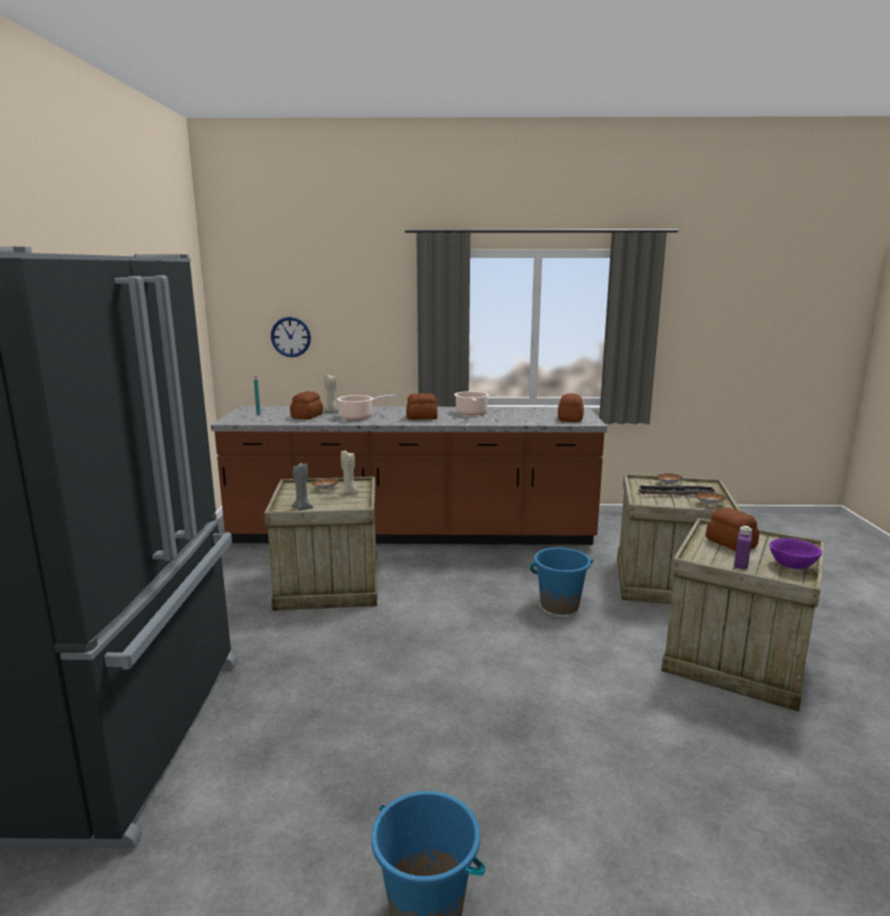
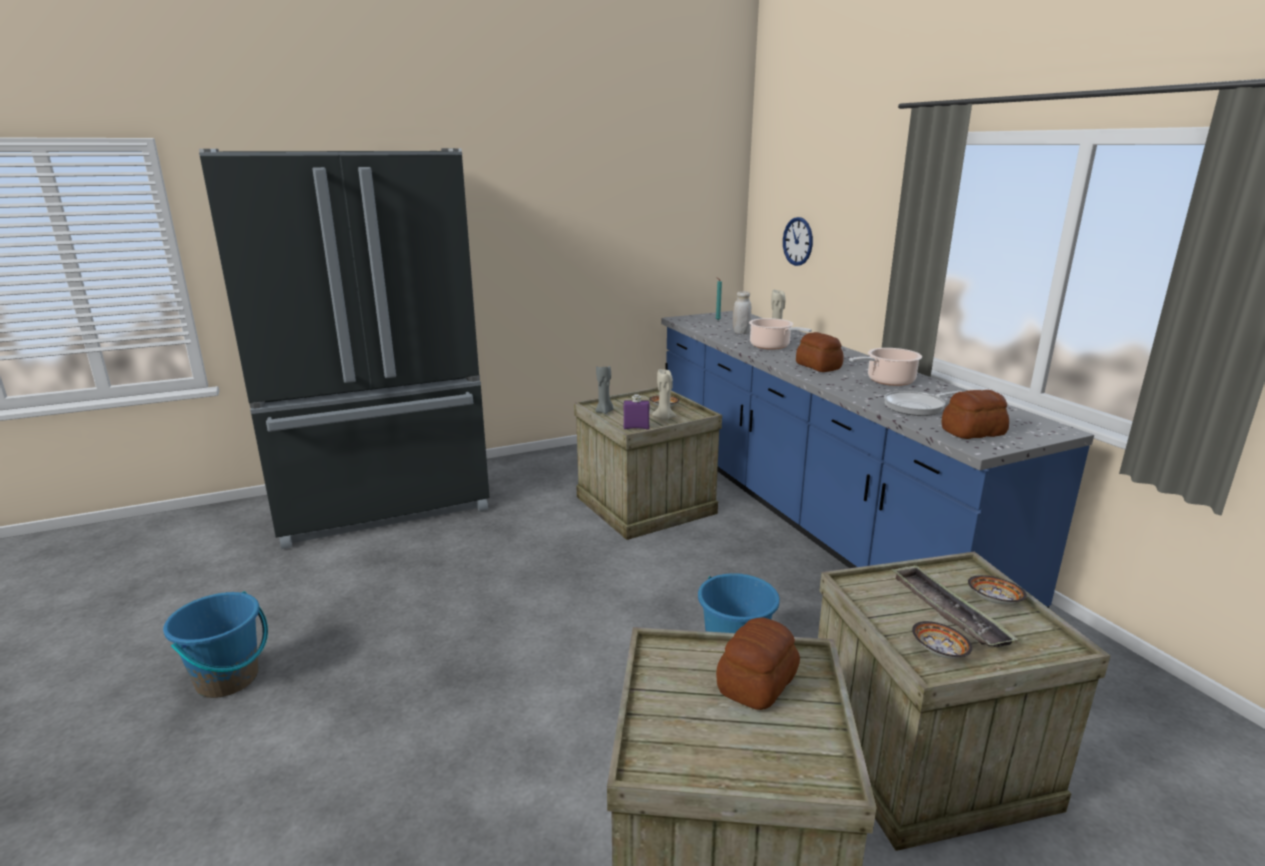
camera: 65 degrees right, 5 degrees up
(307, 416) = (741, 332): bread -> white jar
(412, 534) = (808, 513): brown counter -> blue counter
(522, 418) = (917, 407): none -> frying pan
(741, 563) = (677, 697): purple bottle -> purple bottle (636, 427)
(793, 566) = (706, 759): purple bowl -> none

